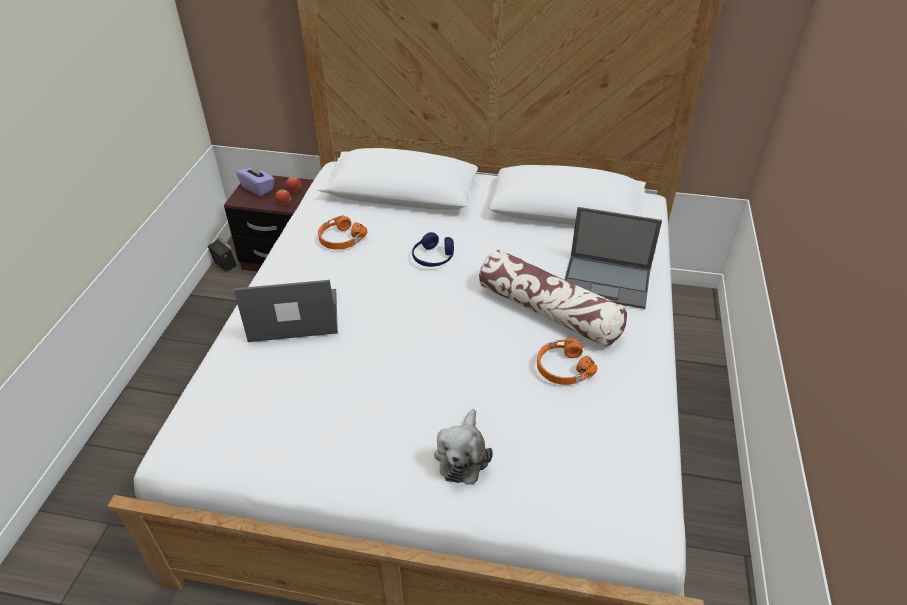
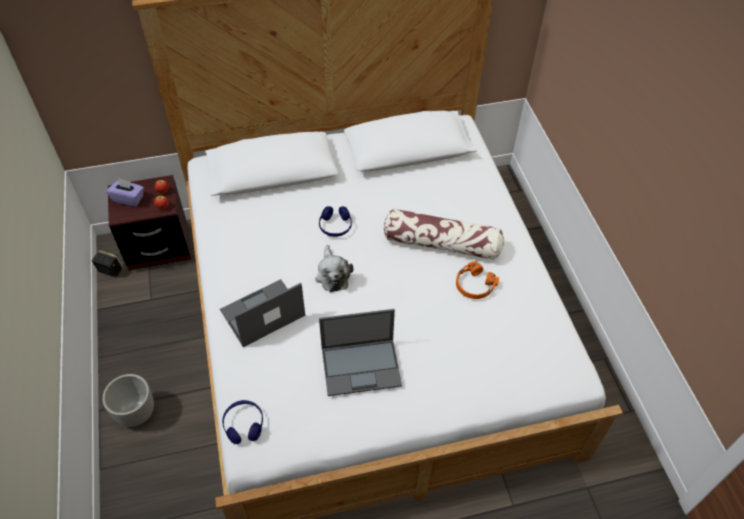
camera: 25 degrees left, 10 degrees up
(156, 402) = (136, 413): none -> planter
(188, 421) = (244, 425): none -> blue headphones
(340, 239) = (253, 233): orange headphones -> none
(462, 456) = (445, 373): plush toy -> plush toy (332, 274)
(607, 281) = (469, 205): laptop -> laptop (362, 366)

